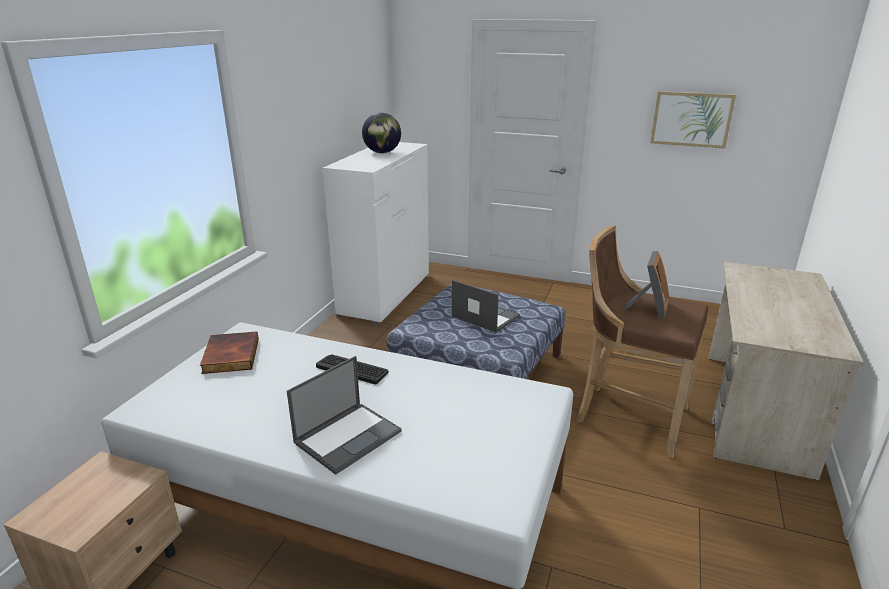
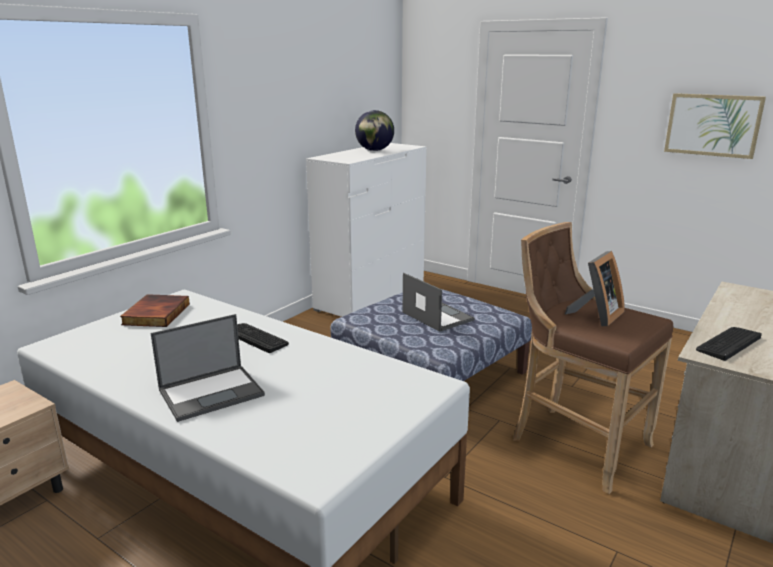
camera: 15 degrees right, 5 degrees down
(762, 323) = (728, 343): none -> keyboard

